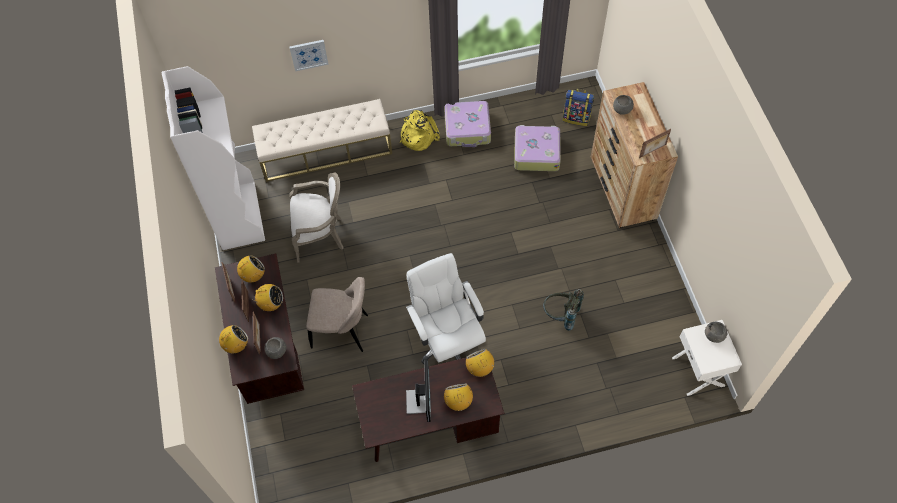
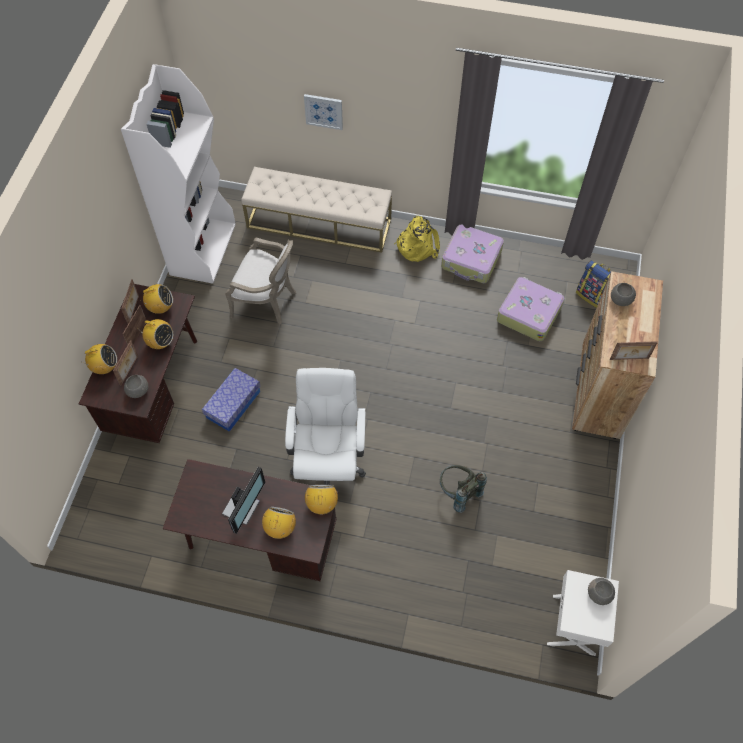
camera: 25 degrees right, 0 degrees up
(343, 331) = (233, 404): beige chair -> storage box

